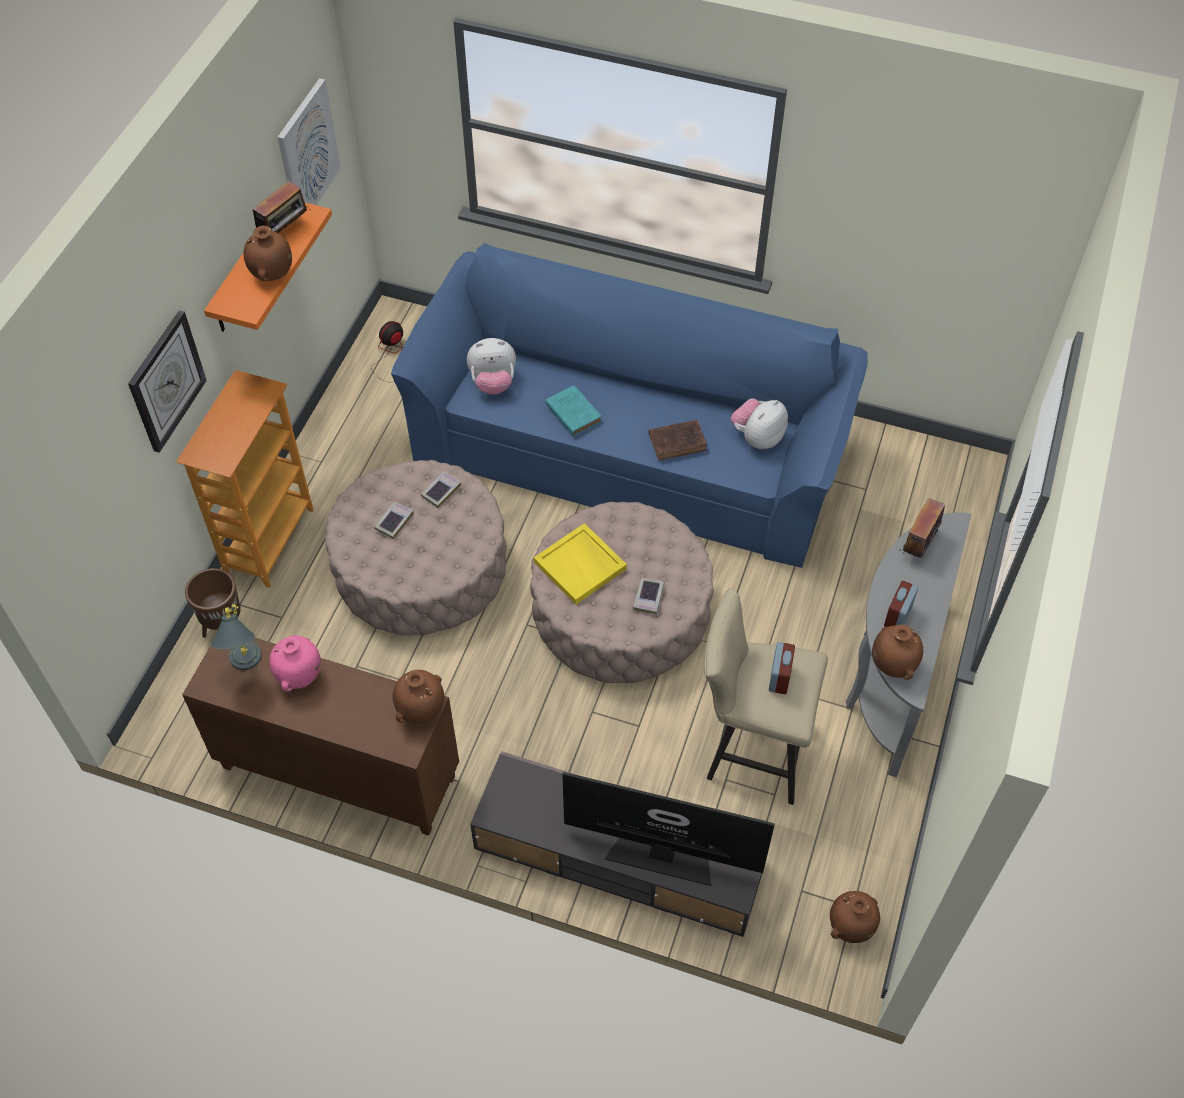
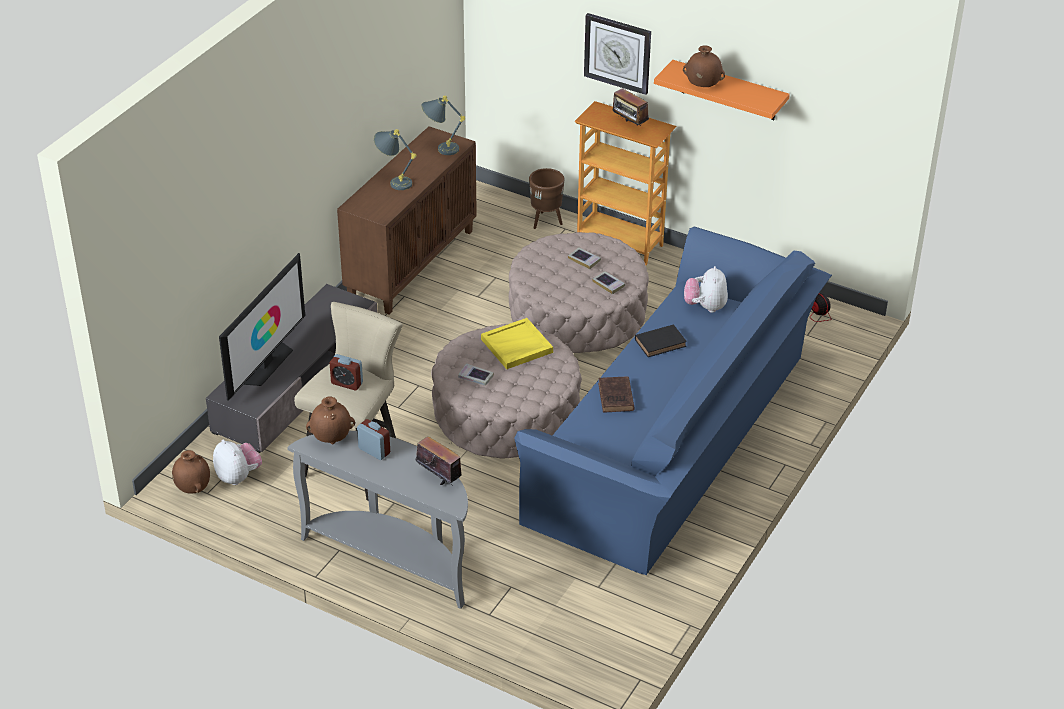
camera: 100 degrees right, 15 degrees down
(285, 231) = (748, 93): radio -> radio (629, 125)
(299, 676) = (424, 168): pink vase -> none
(307, 152) = (836, 103): picture -> none
(338, 709) = (393, 182): none -> grey table lamp
(421, 710) = (380, 214): brown vase -> none
(572, 412) = (661, 343): turquoise book -> black book
(757, 437) = (612, 447): plush toy -> plush toy (238, 477)

